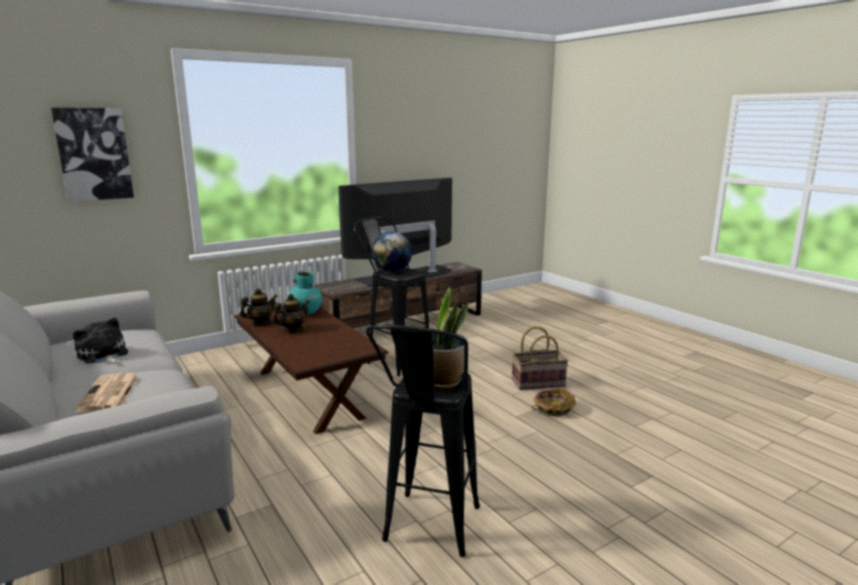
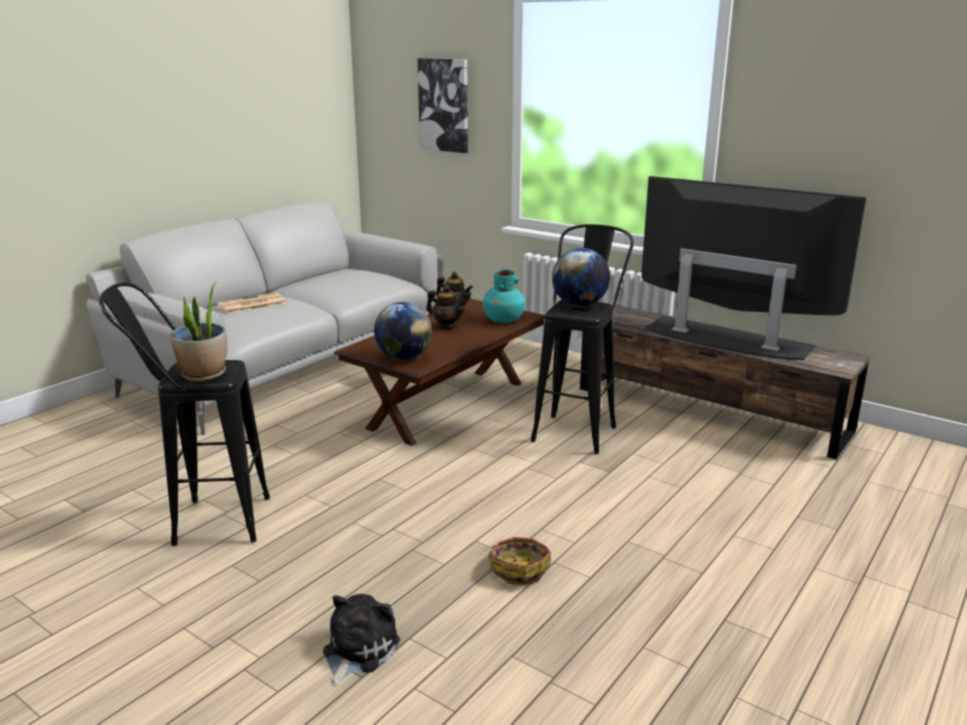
camera: 70 degrees right, 5 degrees up
(103, 355) = (324, 284): plush toy -> plush toy (357, 650)
(344, 350) = (404, 357): none -> globe
(538, 382) = (602, 547): basket -> none

